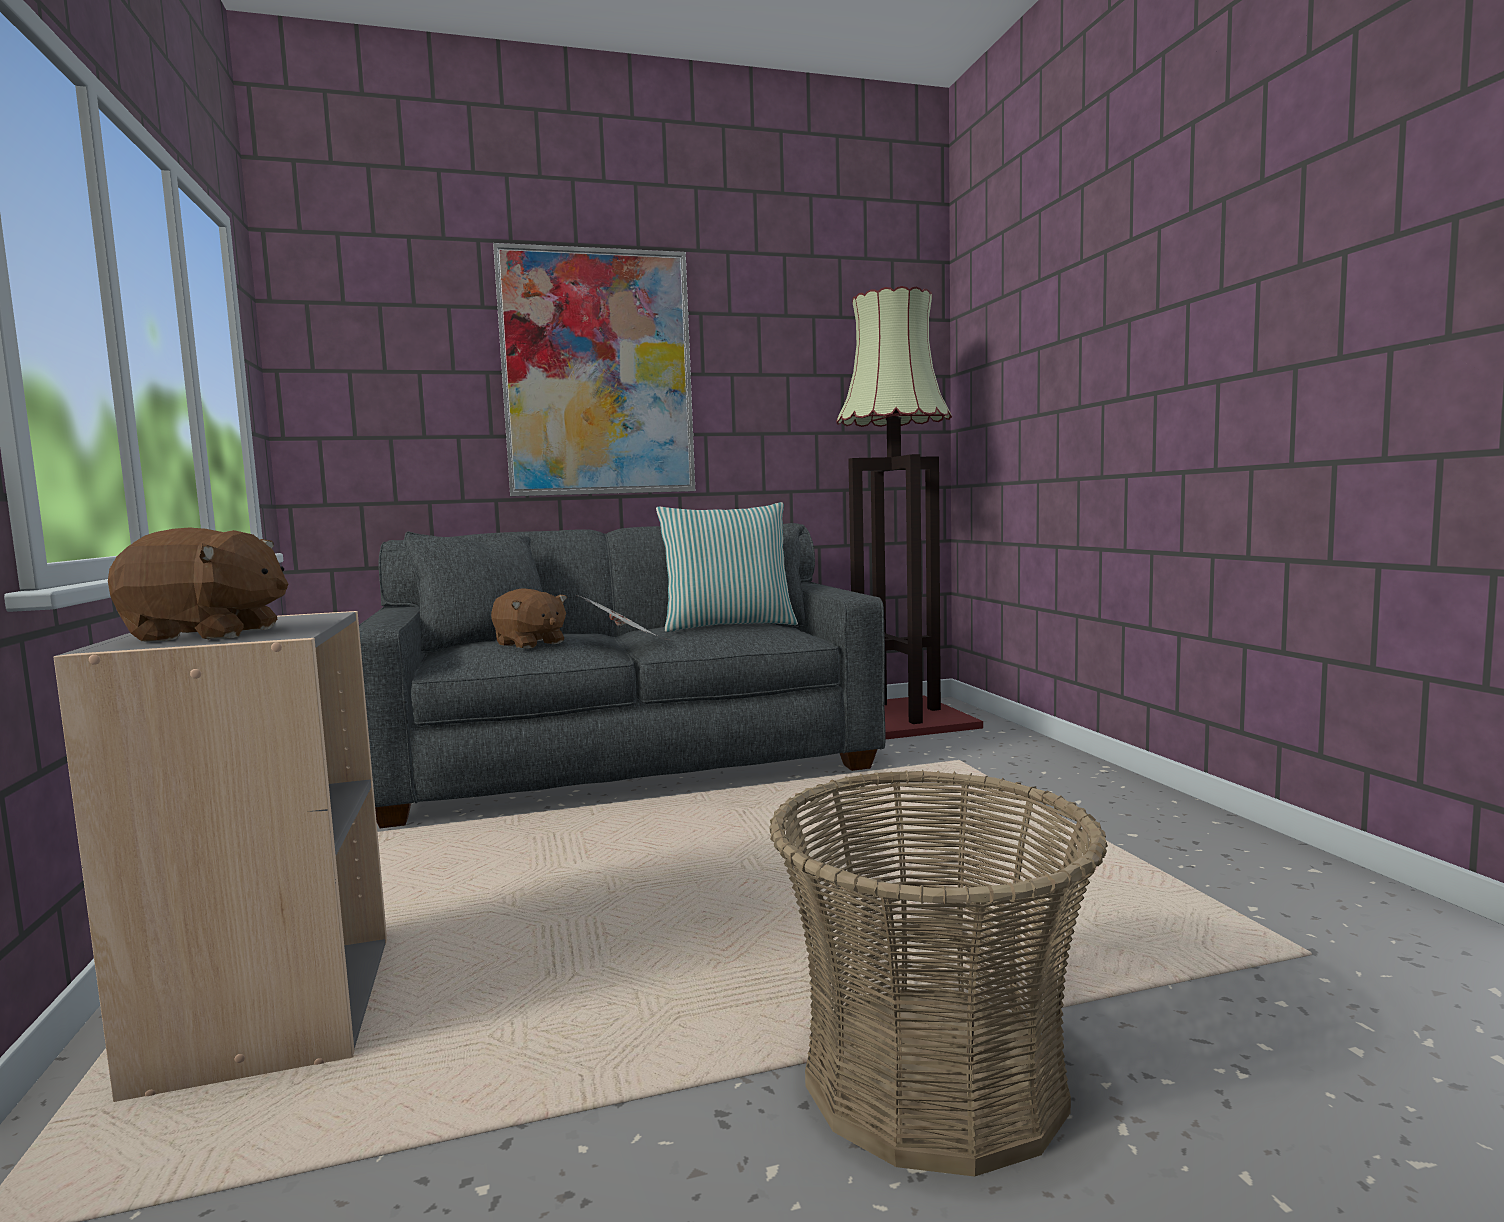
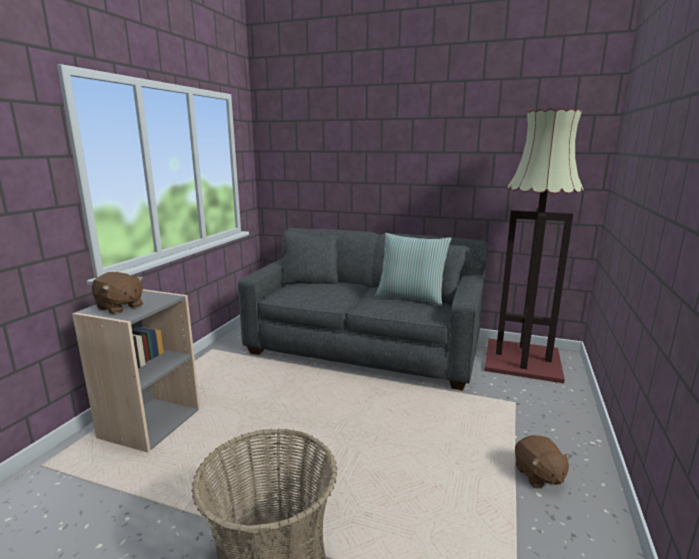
camera: 35 degrees right, 10 degrees up
(530, 644) = (315, 291): brown plush toy -> brown plush toy (538, 475)
(598, 373) = (387, 152): picture -> none
(625, 642) = (351, 299): newspaper -> none

